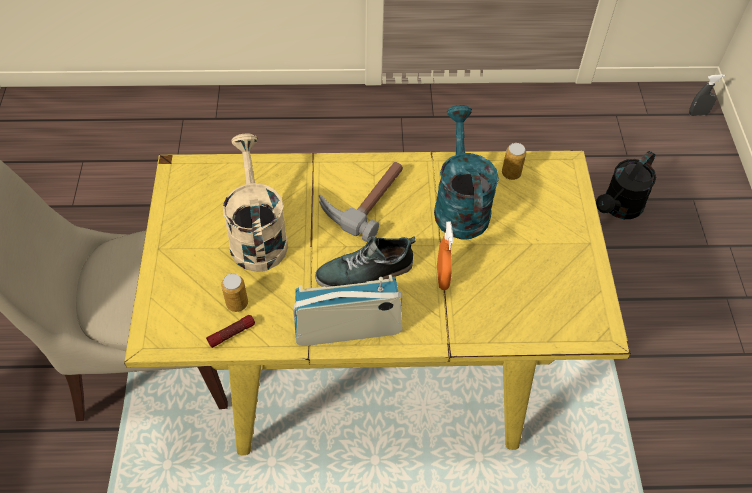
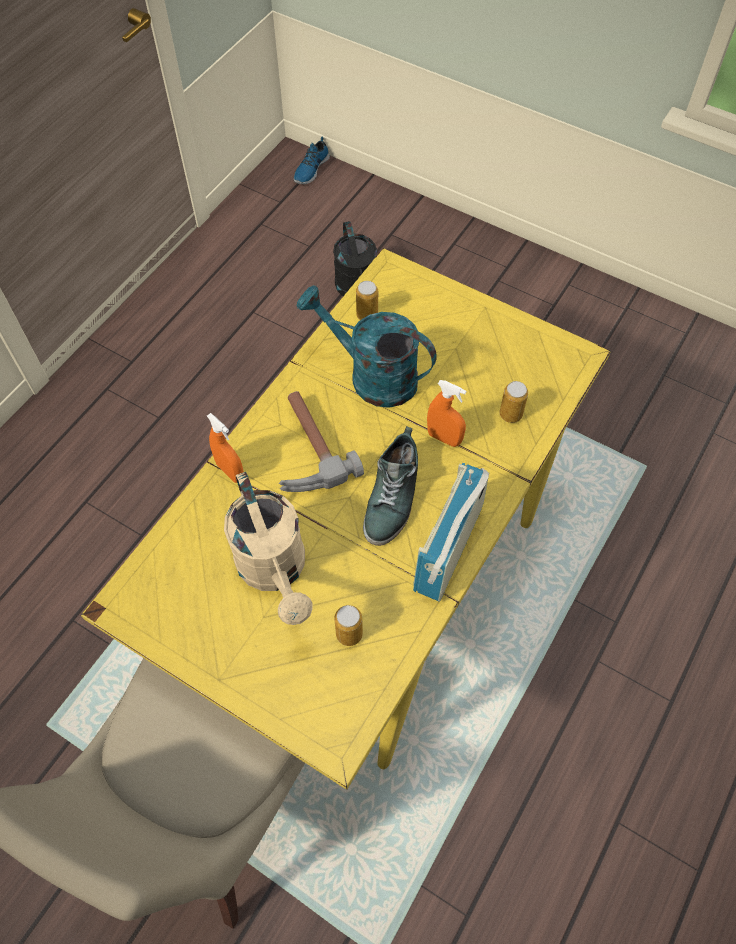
camera: 55 degrees left, 5 degrees up
(231, 334) = (383, 658): flashlight -> none
(257, 235) = (275, 571): beige watering can -> beige watering can turned 135 degrees counterclockwise
(314, 169) = (230, 471): none -> orange spray bottle
(501, 311) = (510, 414): none -> can
(698, 113) = (310, 169): grey spray bottle -> shoe

